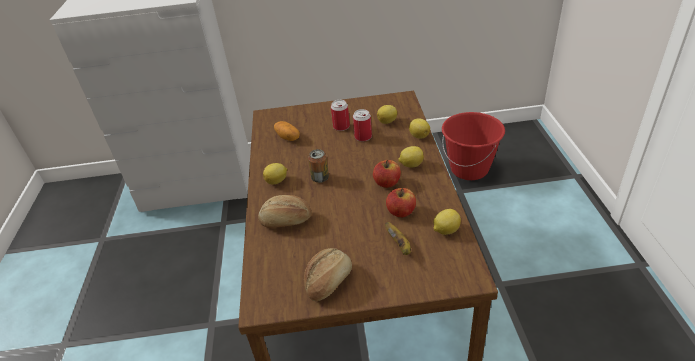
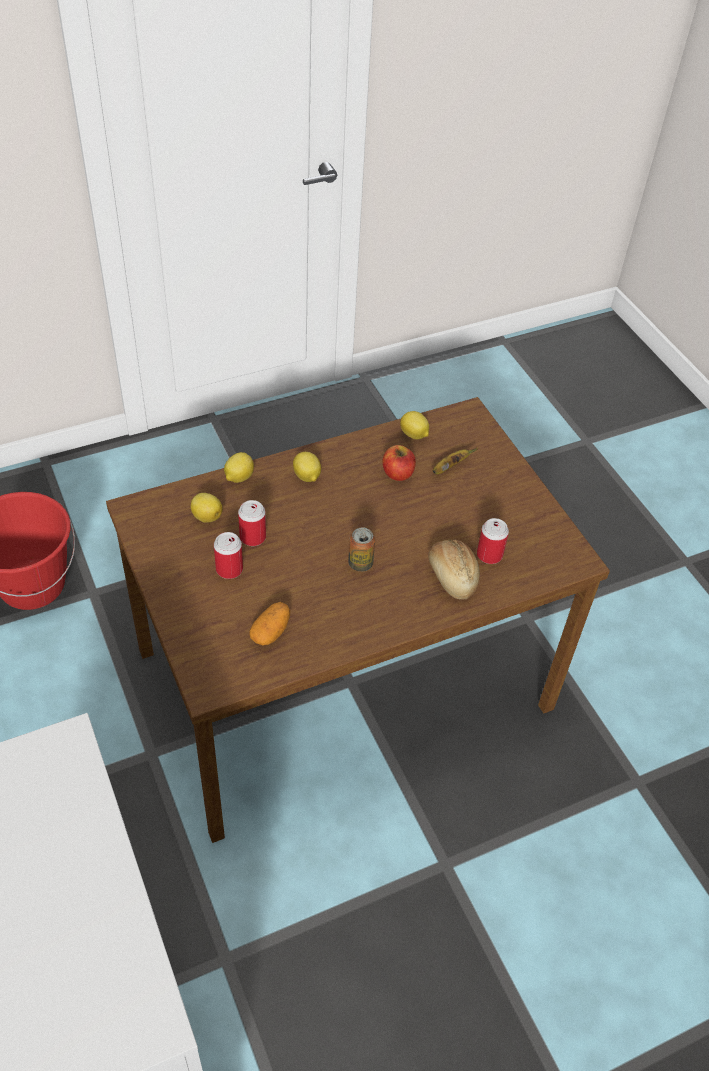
camera: 115 degrees left, 10 degrees up
(277, 181) = (380, 611): lemon -> none
(295, 247) = (489, 555): none -> can
(328, 281) = (522, 513): bread -> none
(387, 183) = (349, 494): apple -> none

